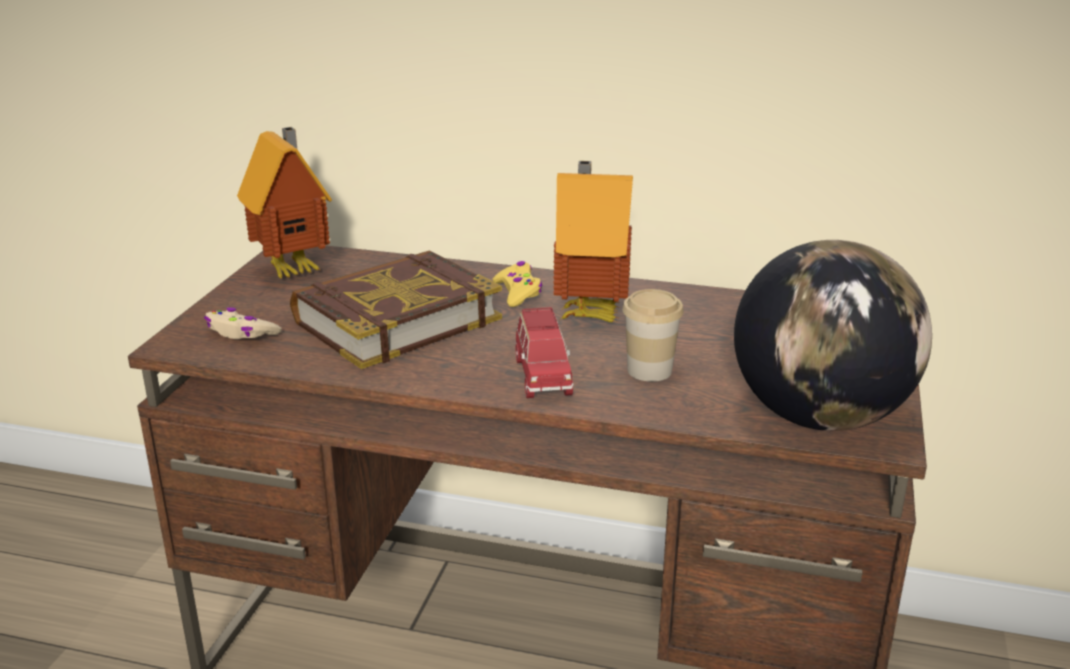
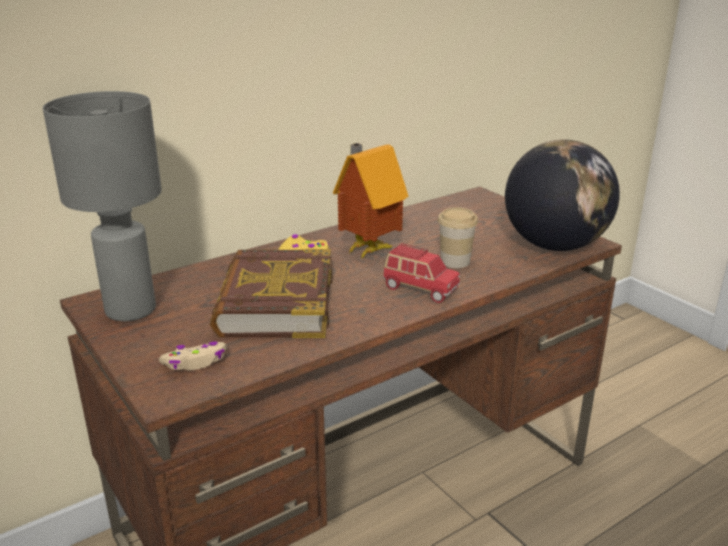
camera: 50 degrees left, 0 degrees up
(295, 270) = (130, 309): toy house -> grey table lamp

